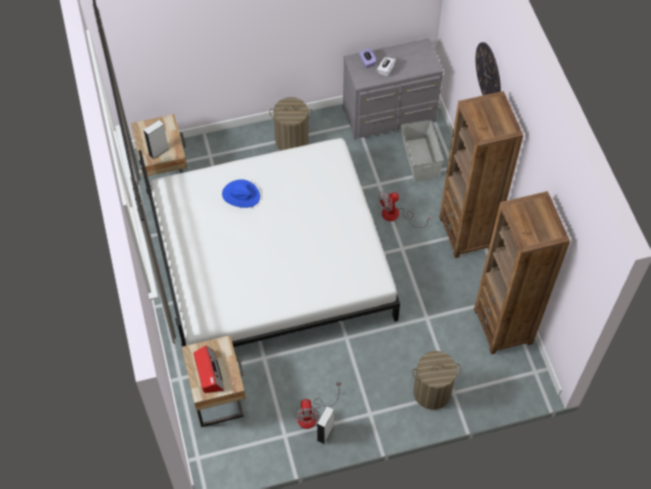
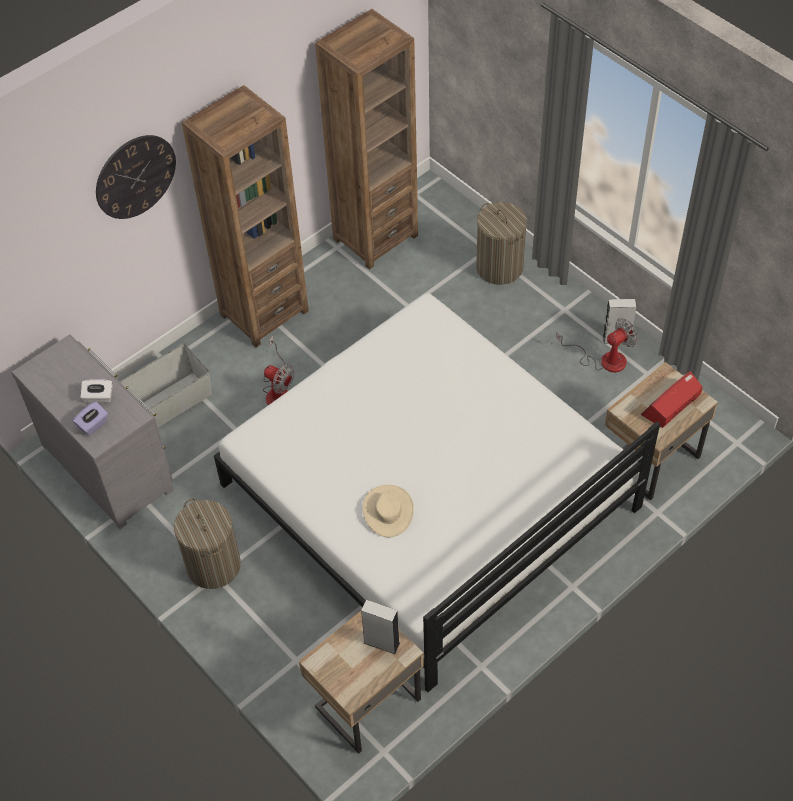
camera: 115 degrees left, 5 degrees down
(241, 195) = (388, 511): blue hat -> beige hat

